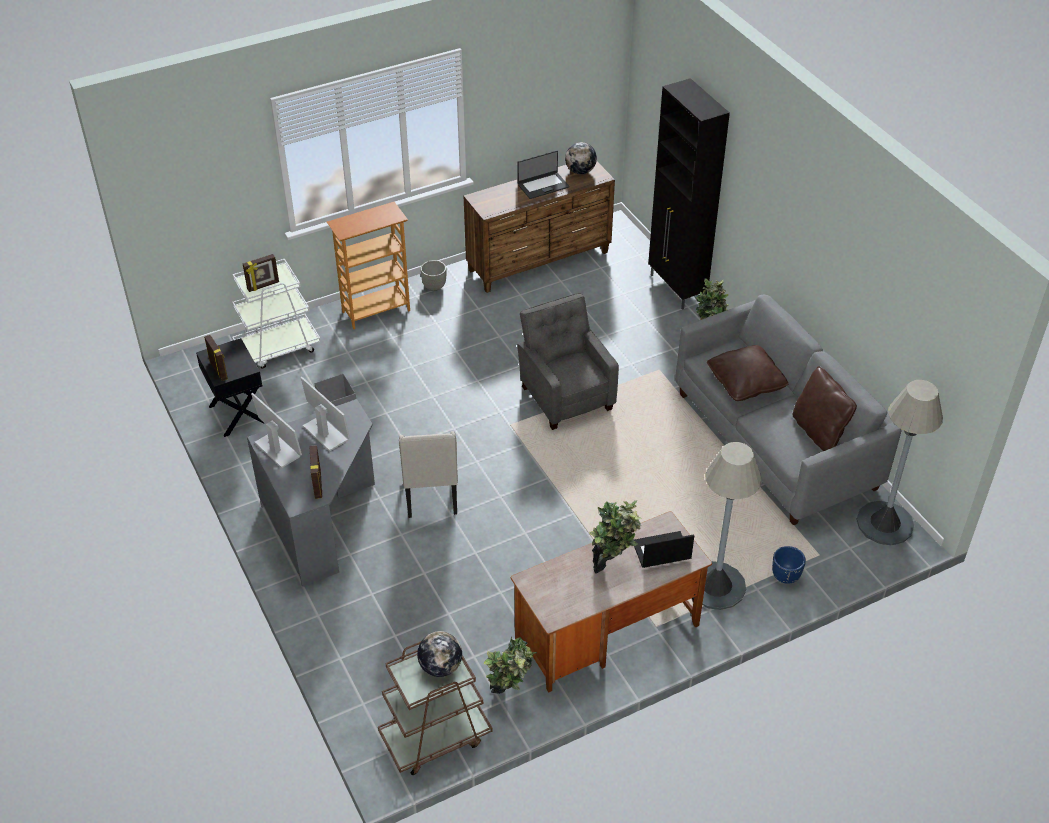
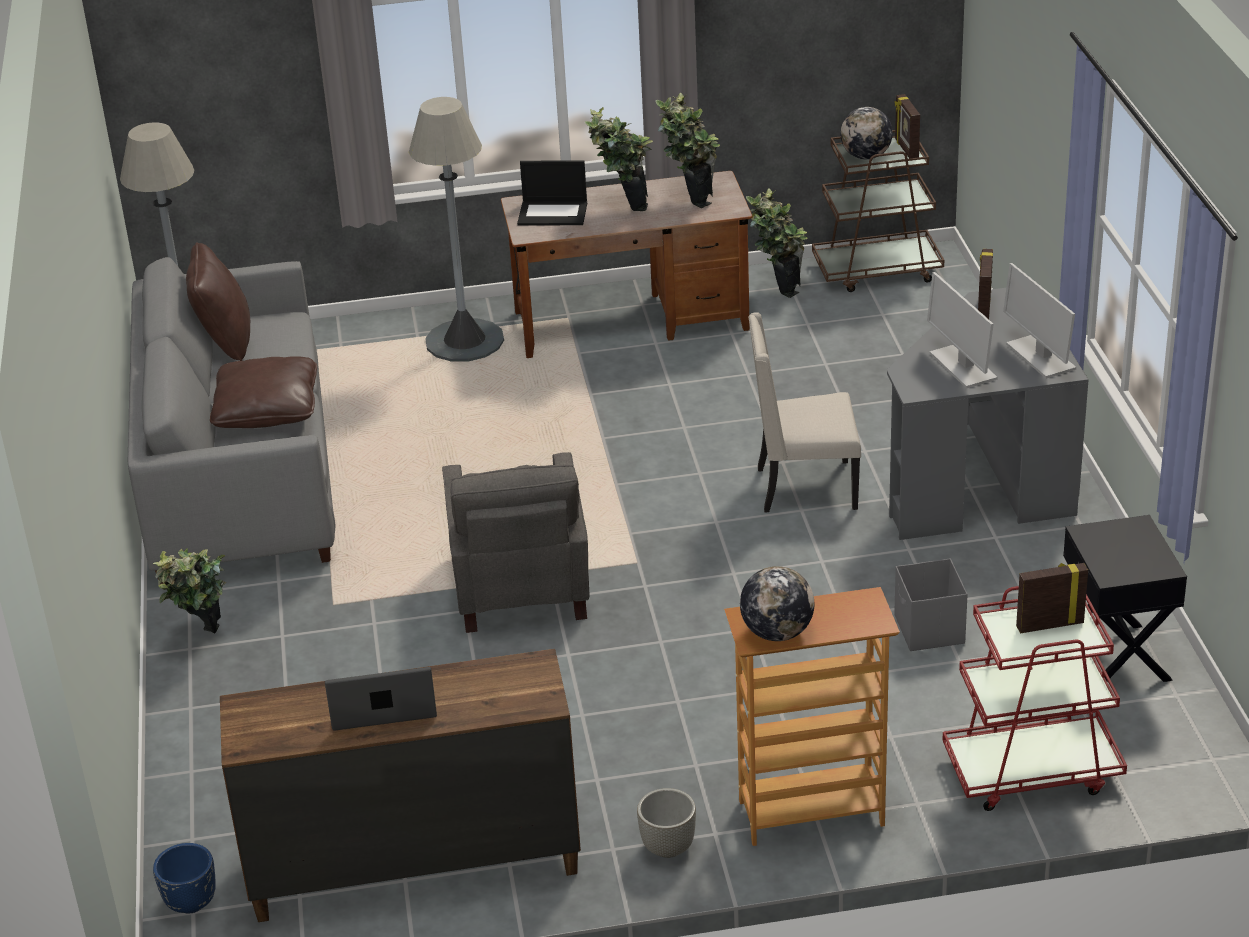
camera: 160 degrees left, 10 degrees down
(219, 370) = (1140, 538): picture frame -> picture frame (906, 149)
(278, 347) = (1031, 771): white cart -> red cart
(431, 496) = (803, 488): beige chair -> beige chair turned 105 degrees counterclockwise
(566, 588) = (689, 199): none -> potted plant
(580, 171) = (277, 728): globe -> globe (777, 632)
(677, 289) = (181, 746): black cabinet -> none
(785, 577) = (370, 338): blue planter -> blue planter (190, 903)

